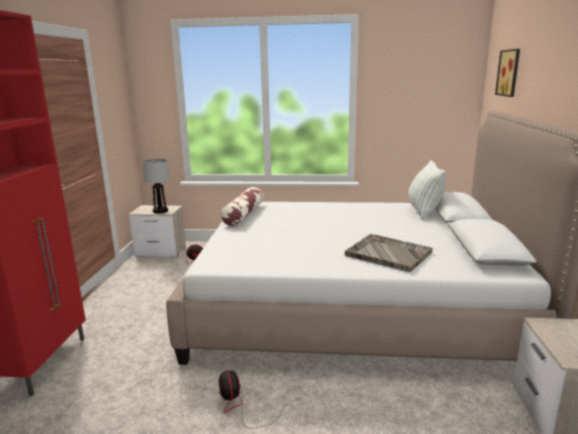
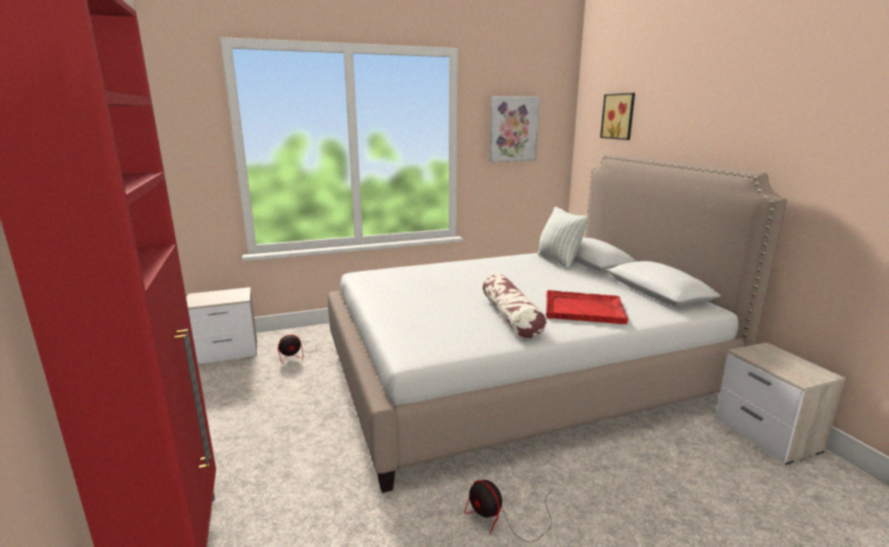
camera: 25 degrees left, 0 degrees up
(160, 211) = (228, 298): table lamp -> none
(243, 215) = (376, 288): pillow -> pillow (511, 317)
(387, 253) = (583, 309): grey tray -> red tray
(414, 86) = (513, 129): none -> picture

